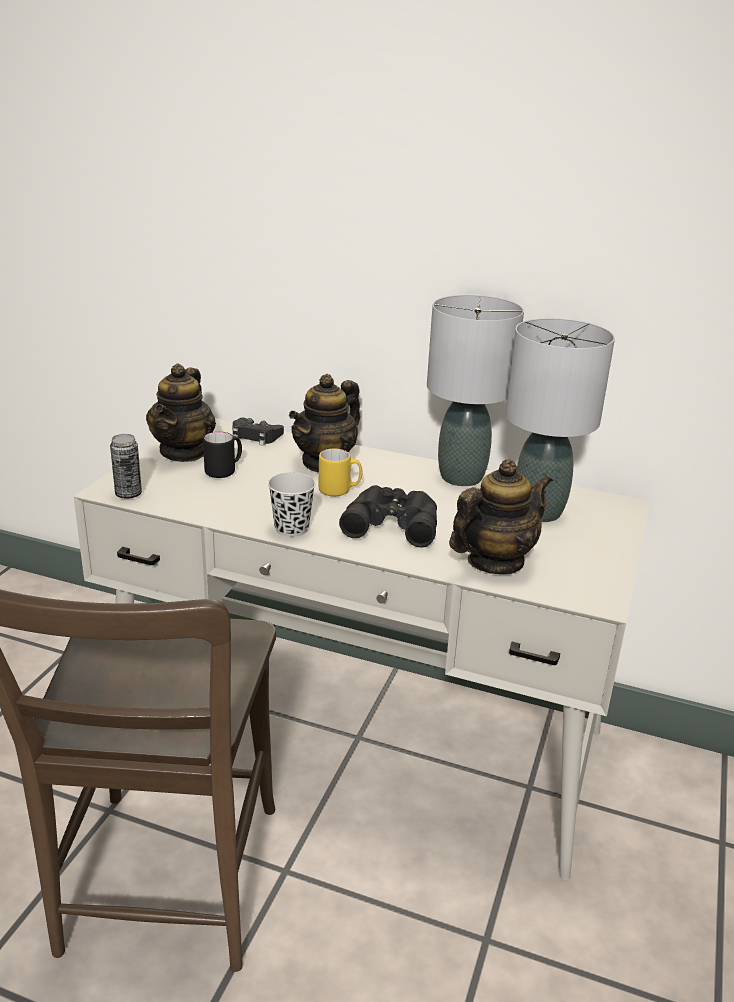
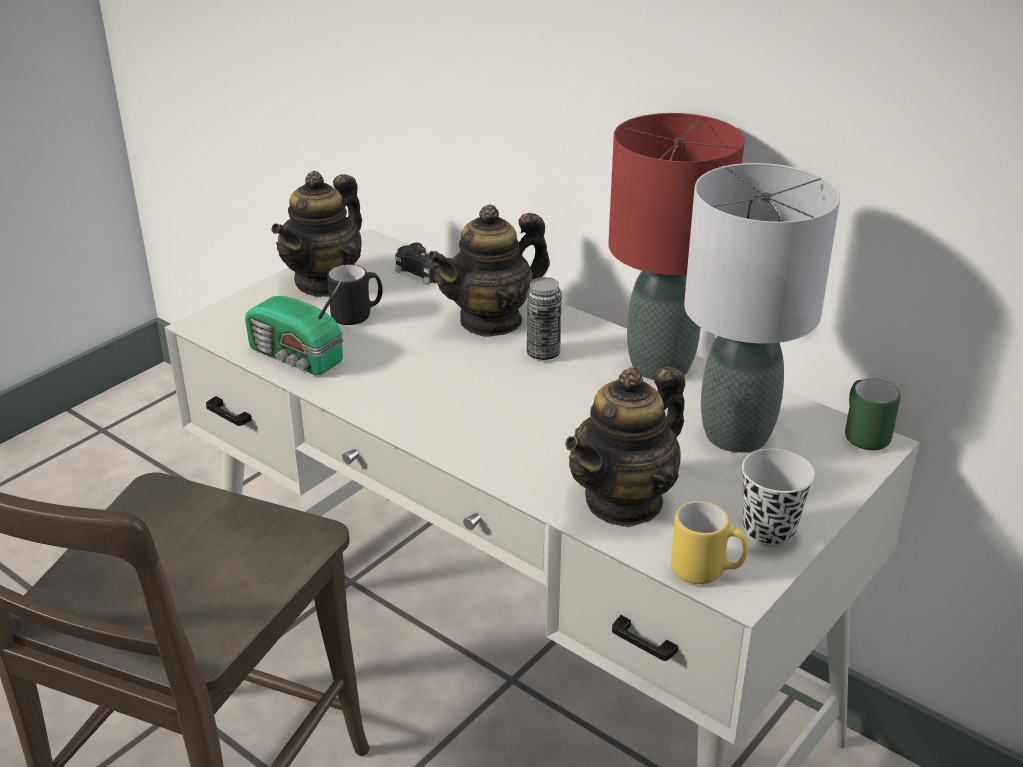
camera: 20 degrees right, 5 degrees up
(128, 494) = (226, 333): can -> can (543, 353)
(196, 504) = (296, 357): none -> radio
(291, 528) = (389, 410): black cup -> black cup (768, 531)
(340, 491) = (484, 364): yellow mug -> yellow mug (707, 571)
(392, 522) = (524, 420): black binoculars -> none
(462, 477) = (661, 366): grey table lamp -> red table lamp
(495, 561) = (624, 501): teapot -> teapot turned 150 degrees clockwise
(615, 500) = (863, 434): none -> green mug

